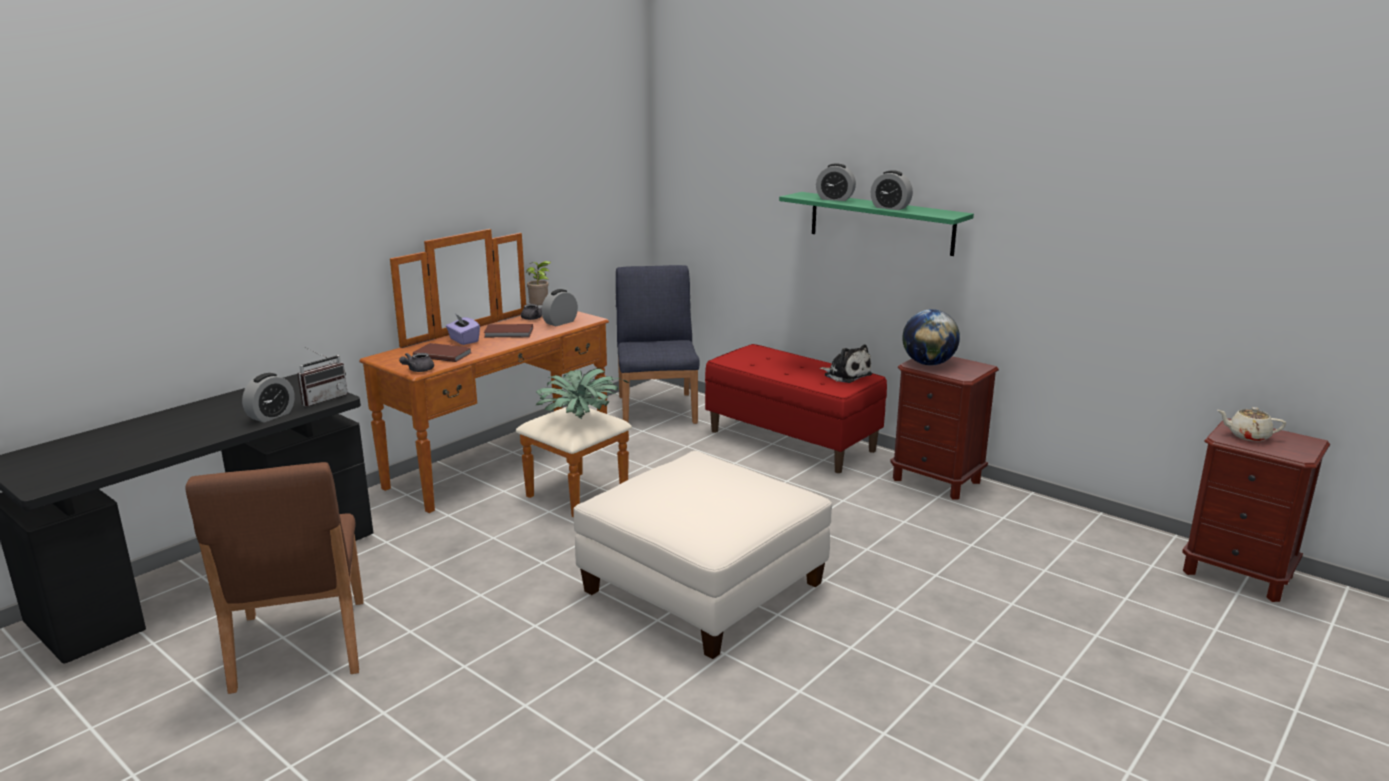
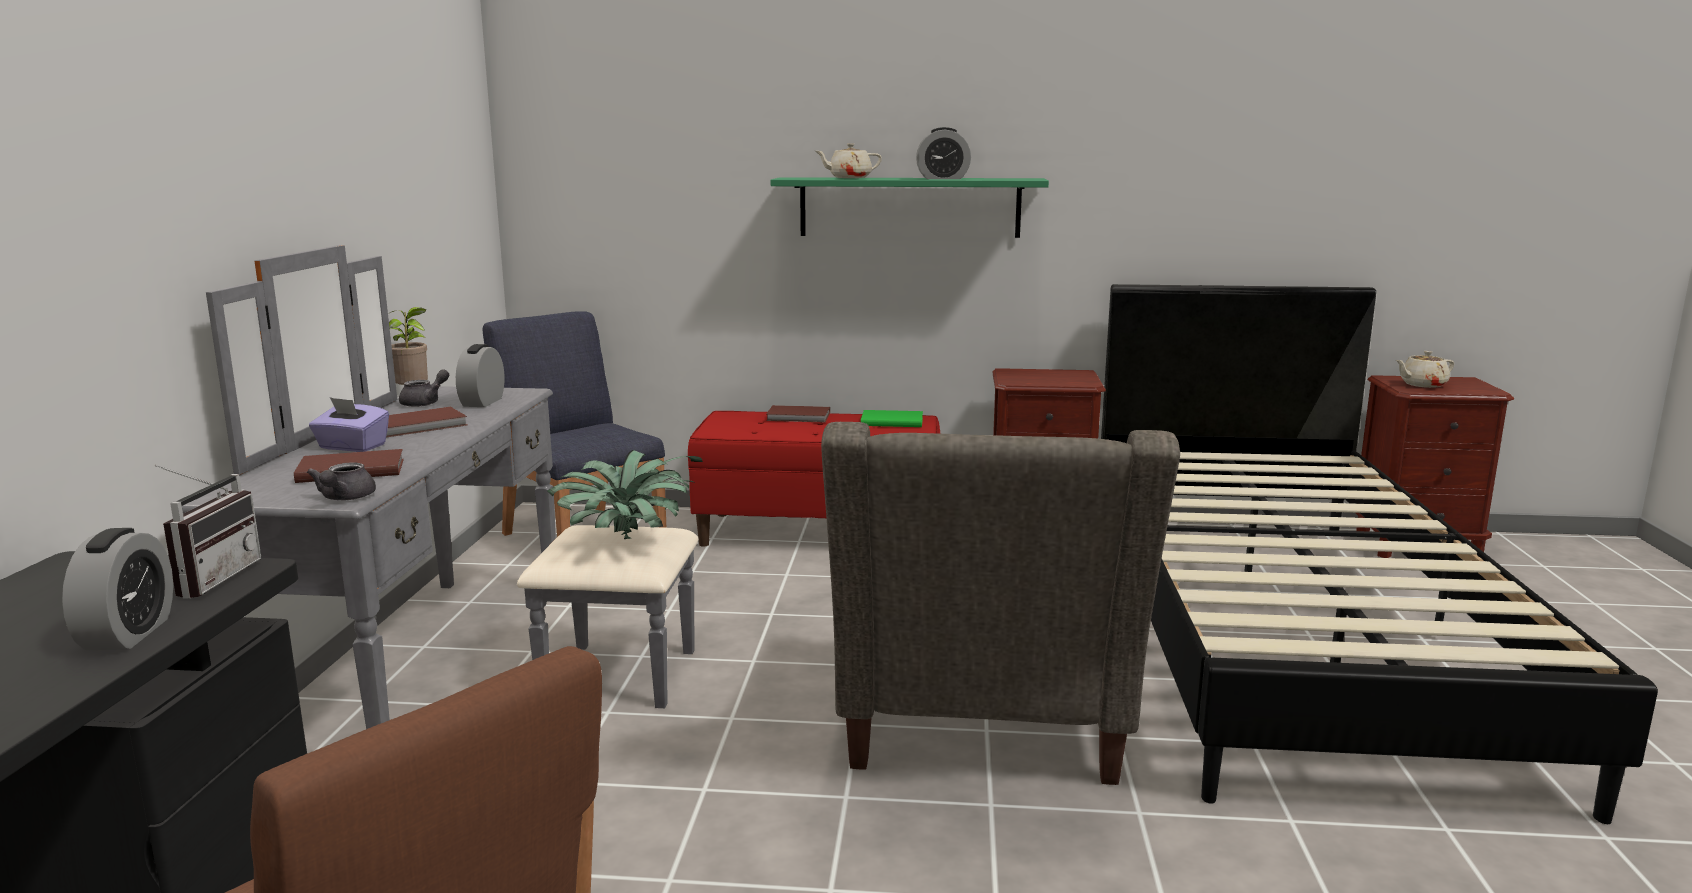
camera: 35 degrees left, 5 degrees down
(518, 468) = (468, 667): brown dresser -> grey dresser
(702, 587) = (981, 738): white ottoman -> grey armchair
(794, 359) = (799, 417): none -> brown book
(835, 199) = (849, 178): alarm clock -> beige teapot
(846, 375) = (891, 421): plush toy -> green book
(928, 364) = (1025, 378): globe -> none
(997, 596) = (1286, 632): none -> black bed

